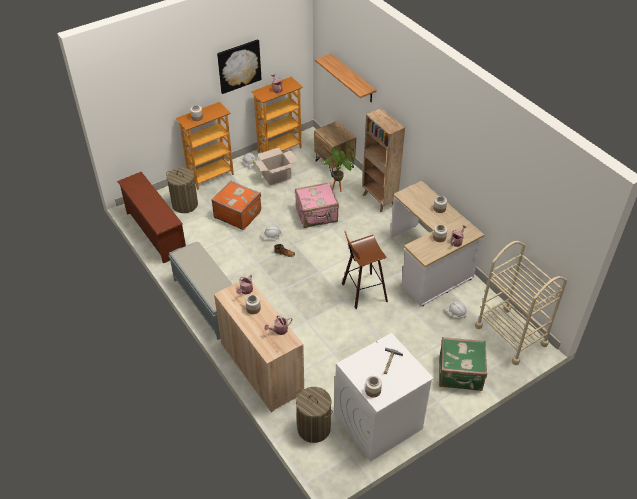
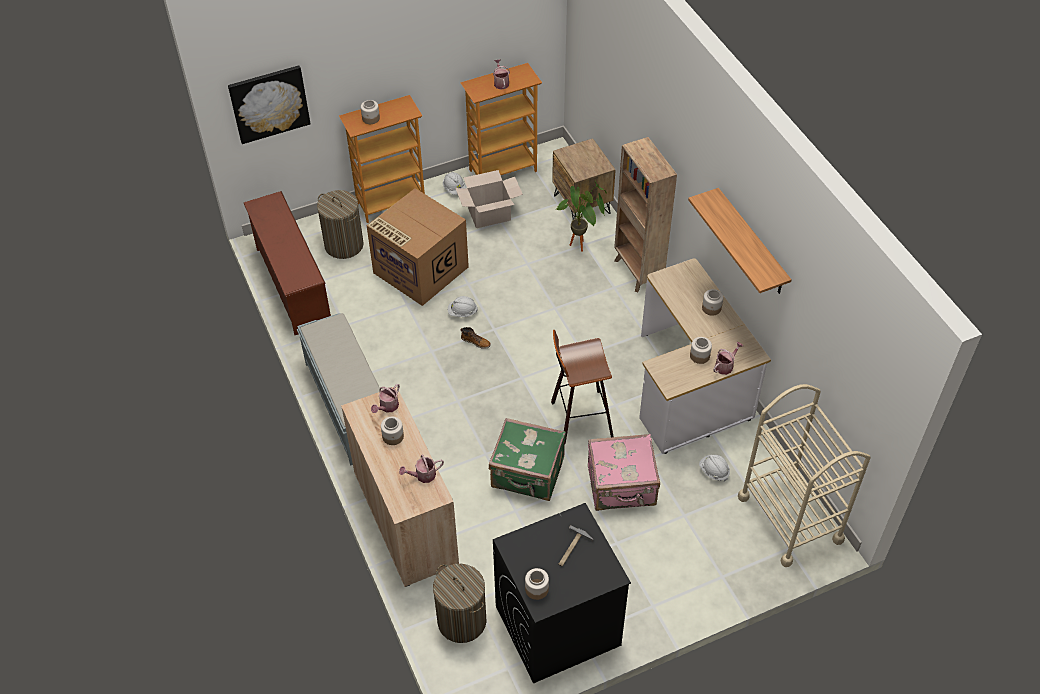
camera: 10 degrees right, 5 degrees up
(238, 214) = (419, 270): orange suitcase -> cardboard box
(239, 66) = (443, 44): picture -> picture (269, 103)
(317, 215) = (537, 286): pink suitcase -> pink suitcase (622, 486)
(352, 78) = (614, 82): shelf -> shelf (751, 243)
(378, 423) = (557, 626): white washing machine -> black washing machine
(460, 374) = (697, 569): green suitcase -> green suitcase (527, 474)

